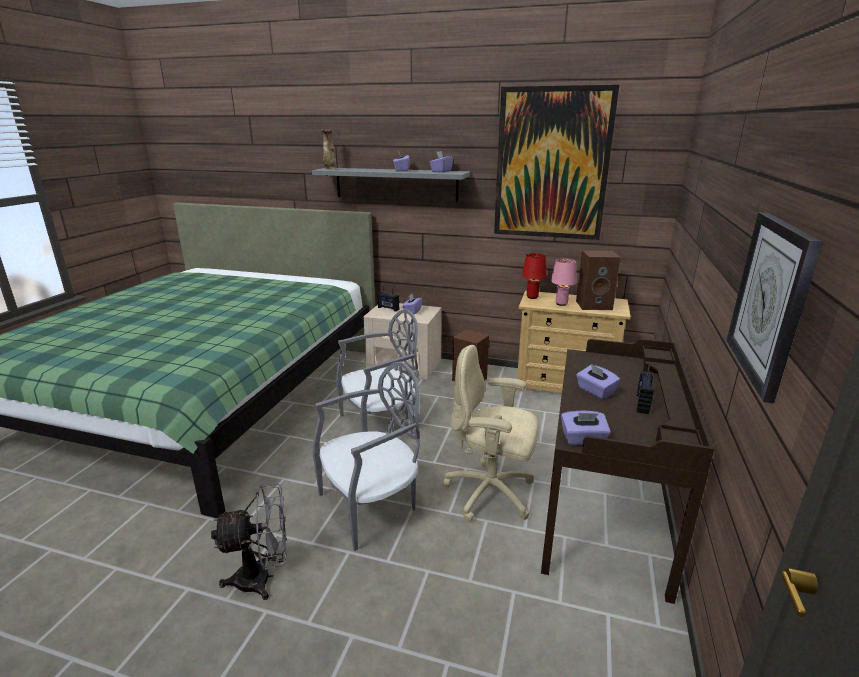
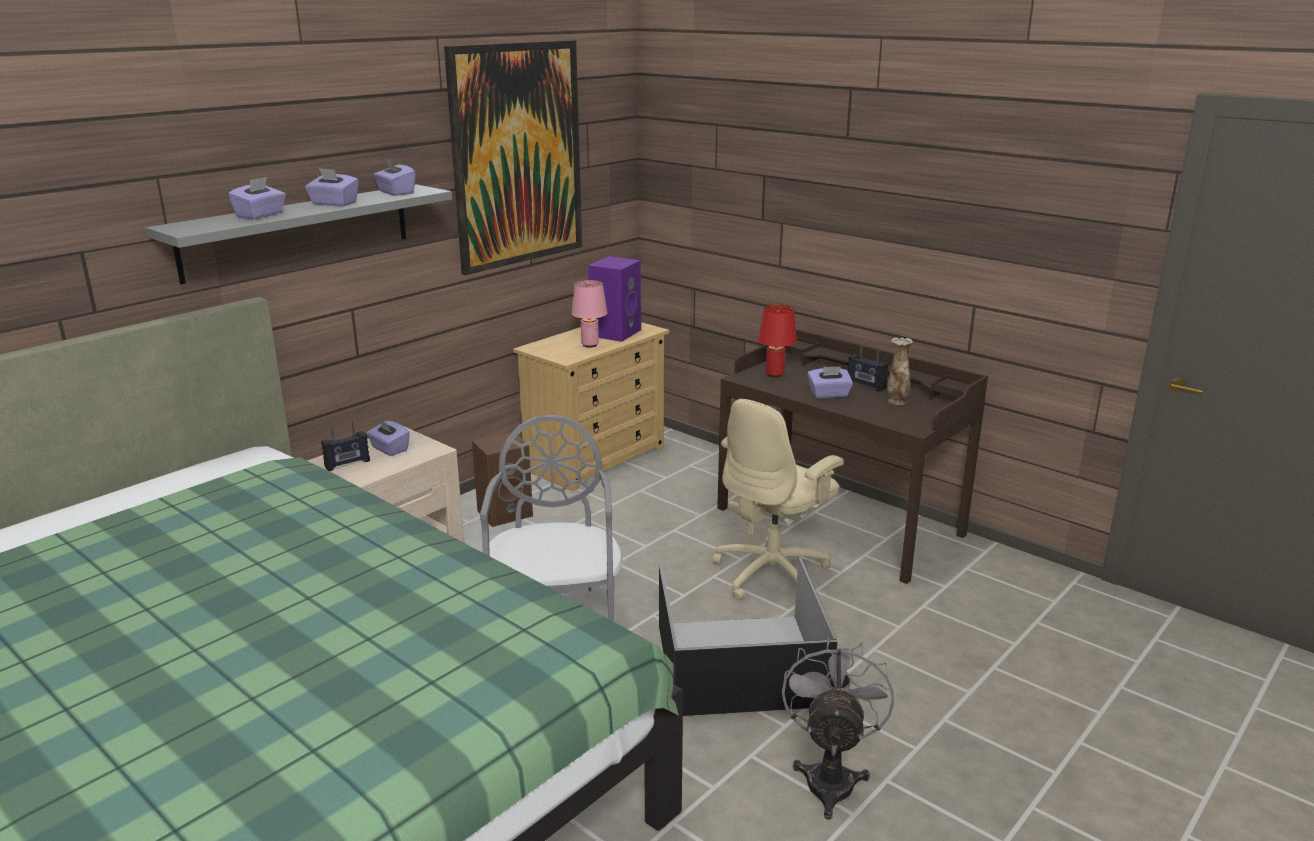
camera: 65 degrees left, 0 degrees up
(330, 169) = (194, 228): vase -> vase (896, 401)
(371, 506) = (742, 663): grey chair -> black storage box
(532, 297) = (545, 351): red table lamp -> red table lamp (775, 374)
(583, 439) = (914, 424): purple tissue box -> purple tissue box (260, 215)
(594, 305) = (615, 332): brown speaker -> purple speaker
(770, 301) = (1022, 241): wall clock -> none

